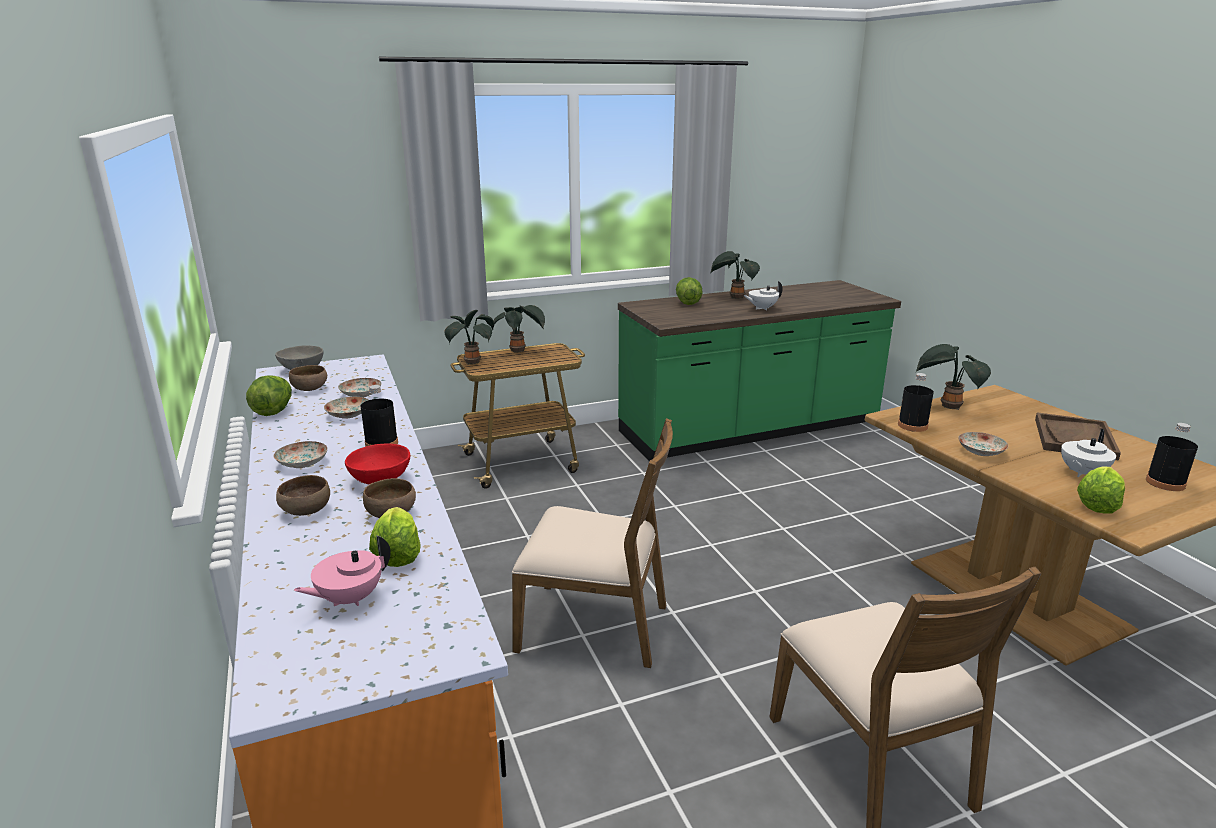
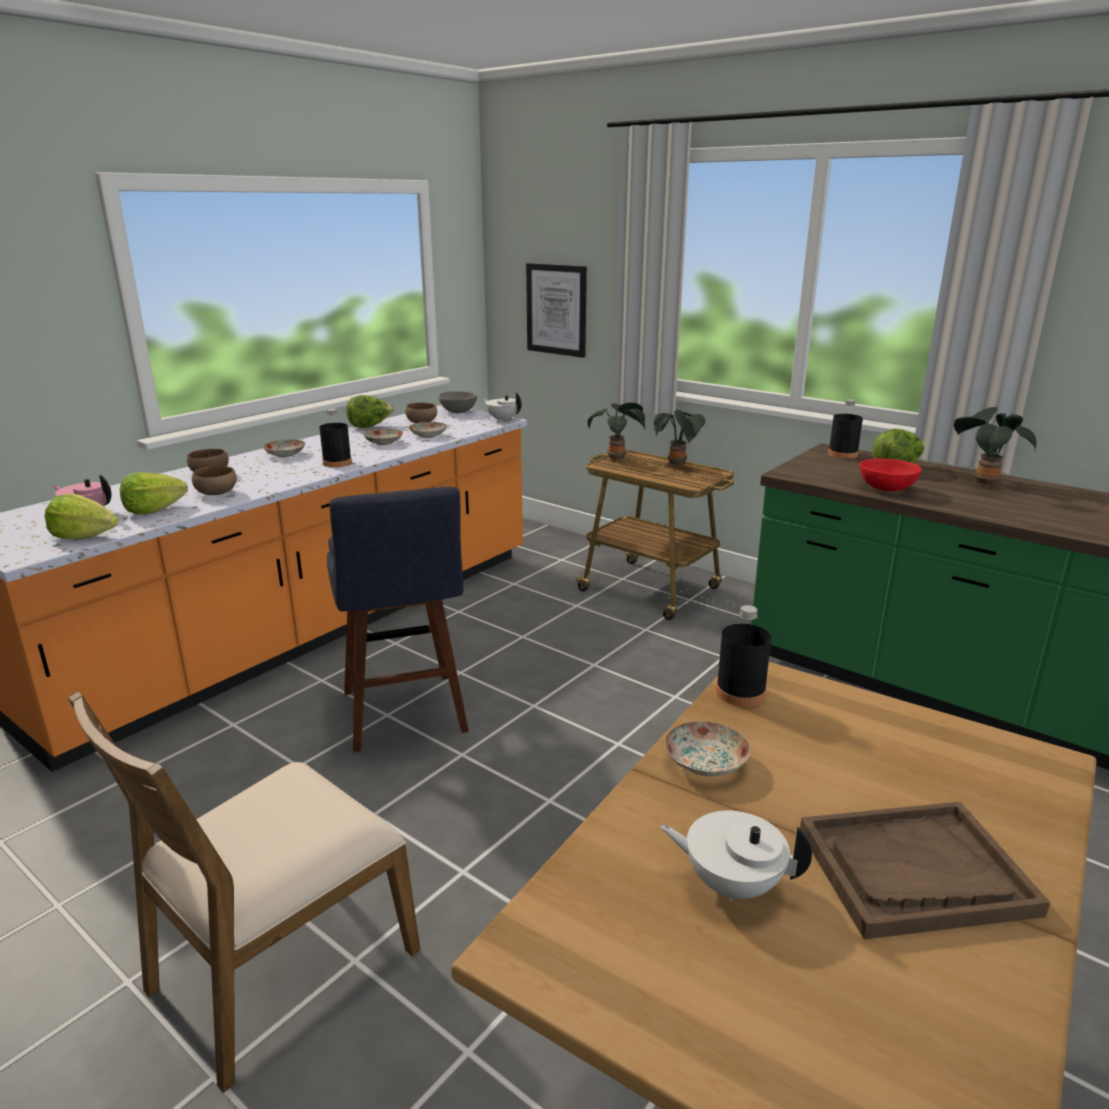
camera: 60 degrees right, 0 degrees up
(320, 242) = (556, 309): none -> picture
(381, 479) = (272, 478): red bowl -> red bowl (887, 489)
(594, 626) = (405, 716): brown chair -> blue stool
(762, 308) = (969, 502): white teapot -> white teapot (502, 420)
(948, 406) = (877, 715): potted plant -> none
(1097, 505) = (595, 905): lettuce -> lettuce (84, 536)
(1165, 483) = (808, 1017): black bottle -> black bottle (842, 454)

